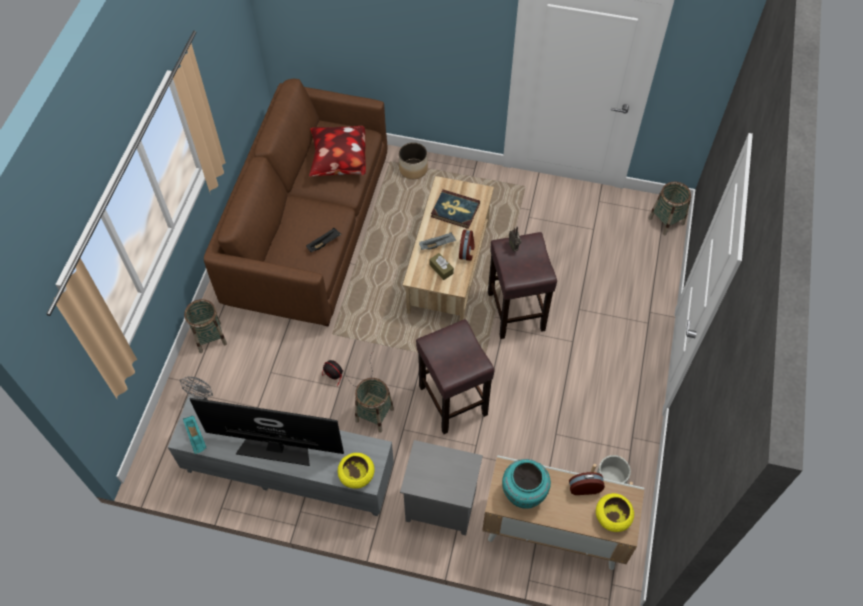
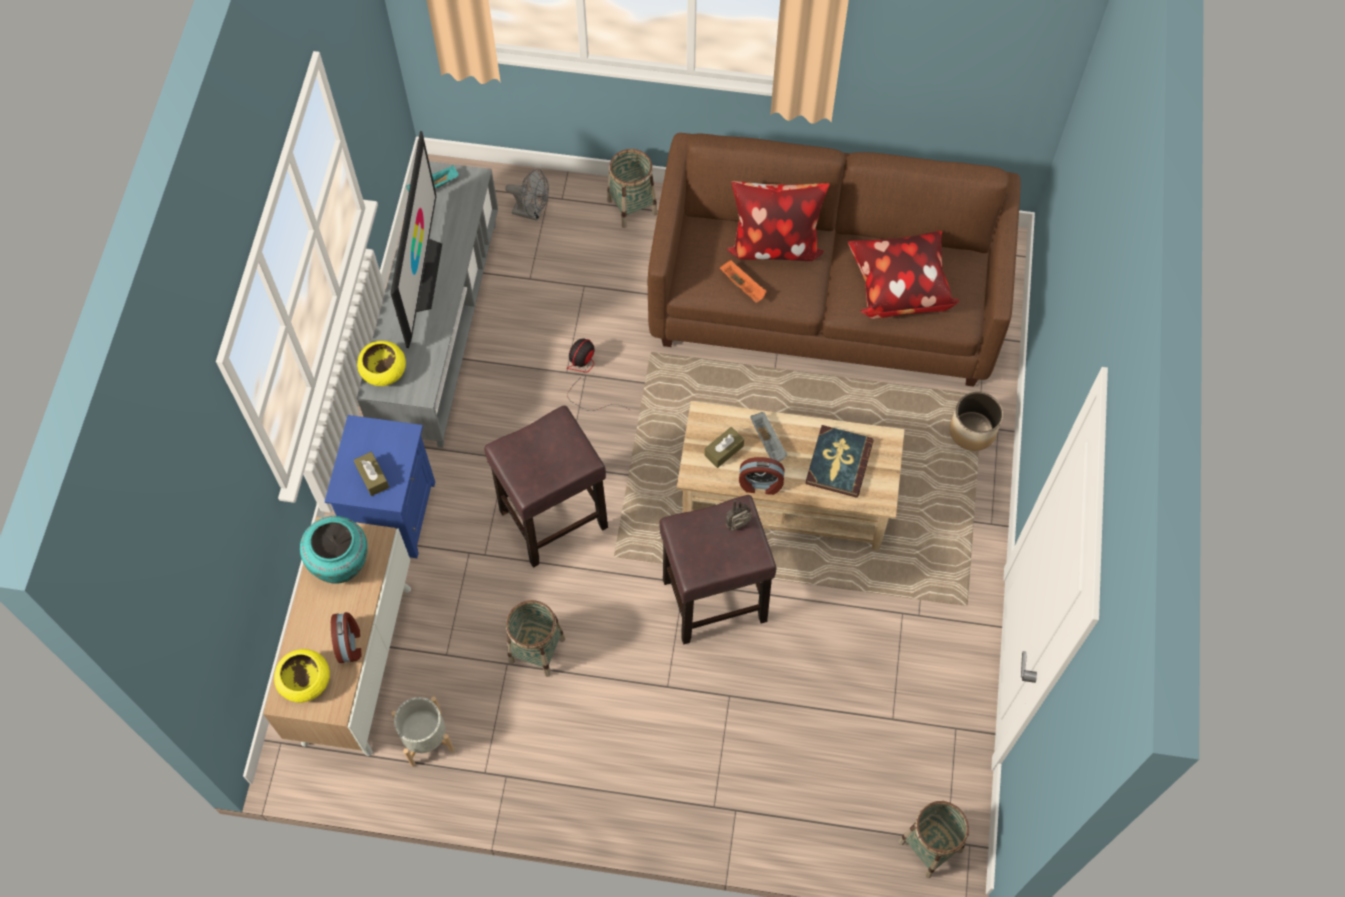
camera: 85 degrees right, 5 degrees up
(294, 223) = (774, 244): none -> pillow
(324, 243) = (743, 286): black tray -> orange tray
(374, 414) = (526, 419): basket -> basket (536, 650)
(439, 506) = (392, 513): grey nightstand -> blue nightstand
(453, 474) = (372, 477): none -> brown tissue box

